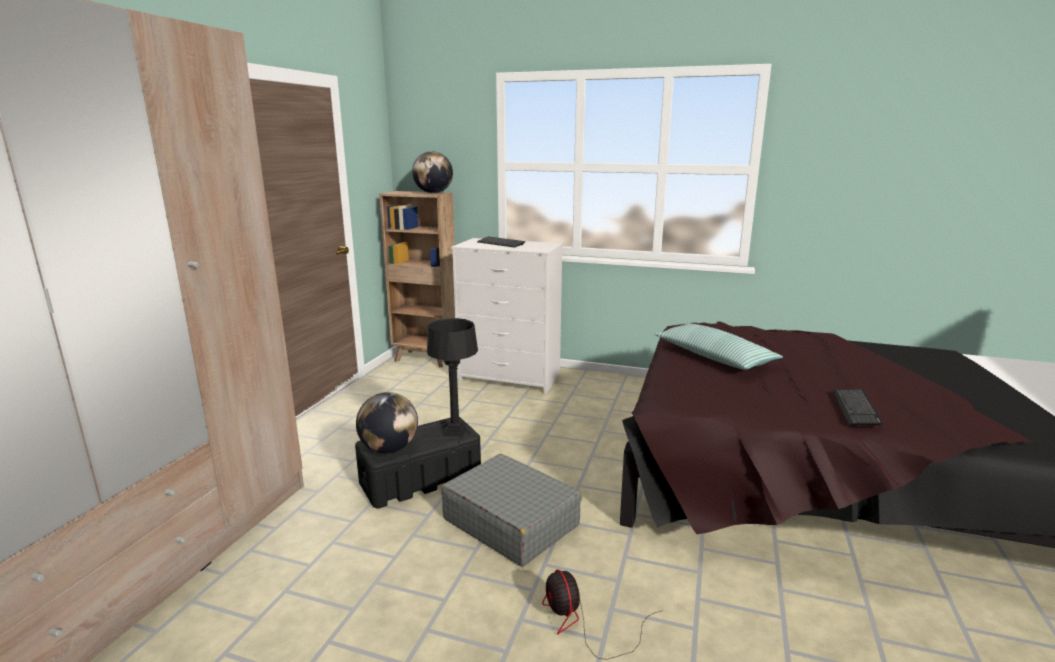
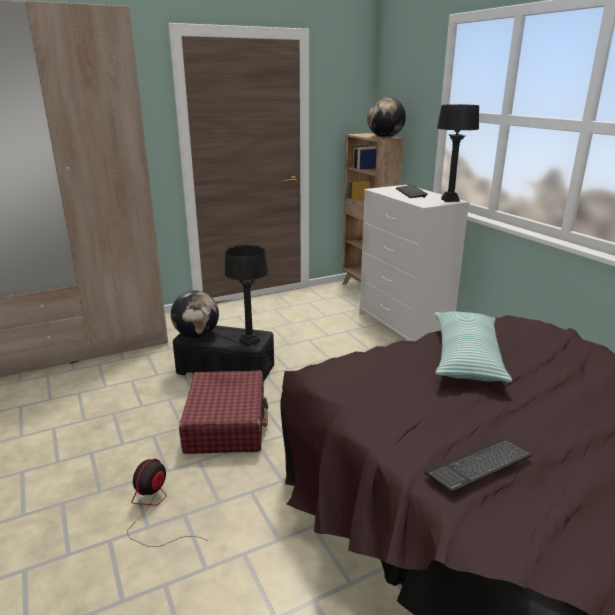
camera: 45 degrees right, 5 degrees up
(510, 522) = (226, 424): grey suitcase -> red suitcase
(547, 244) = (450, 200): none -> black table lamp

